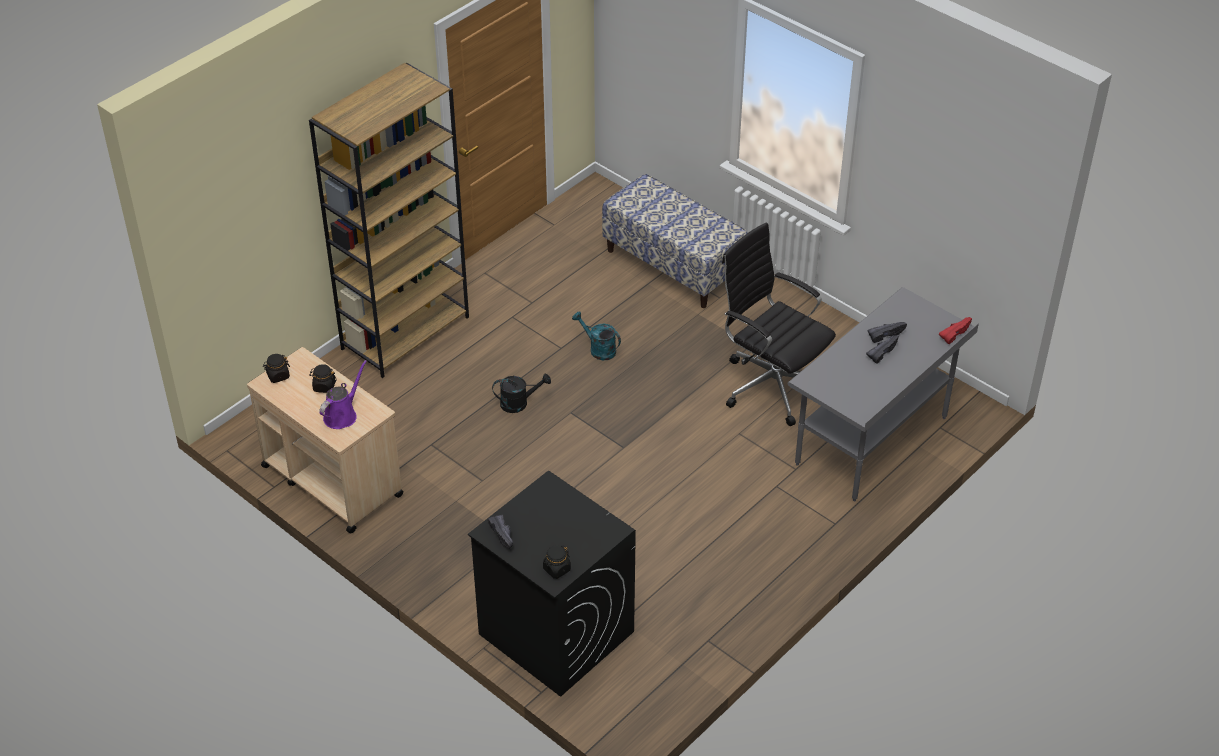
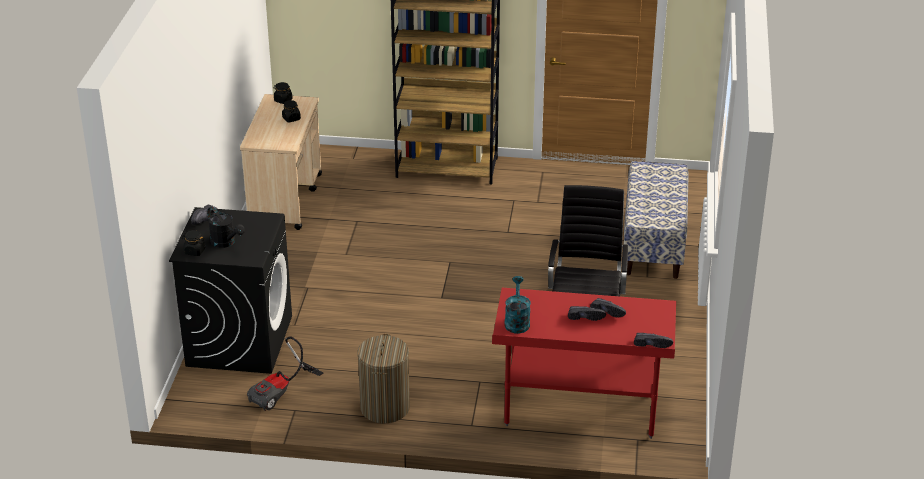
camera: 55 degrees right, 10 degrees down
(342, 415) = (273, 135): purple watering can -> none
(519, 403) = (434, 238): black watering can -> black watering can (226, 243)
(598, 349) = (525, 247): turquoise watering can -> turquoise watering can (516, 321)
(672, 638) = (282, 393): none -> vacuum cleaner
(759, 571) = (385, 407): none -> laundry basket
(872, 441) = (580, 410): grey desk -> red desk
(954, 333) = (652, 344): red shoe -> black shoe

